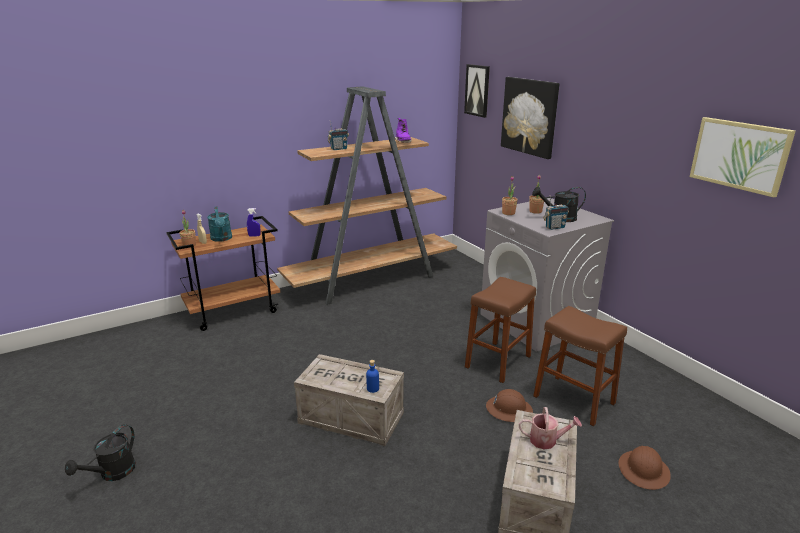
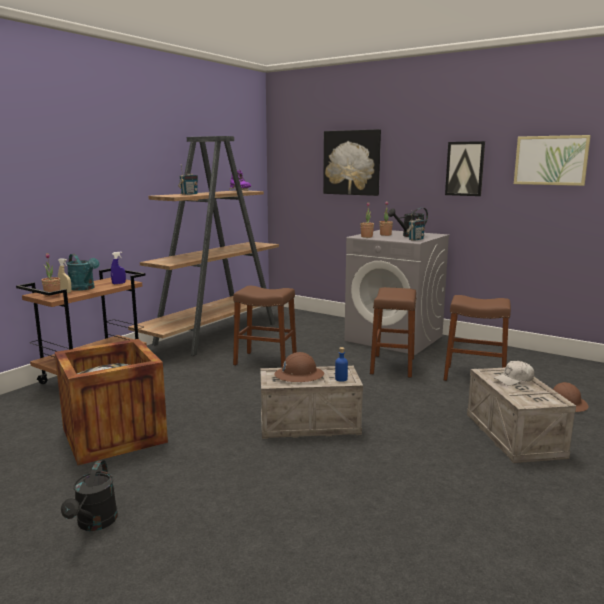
camera: 25 degrees left, 10 degrees down
(195, 384) = (114, 435): none -> crate
(382, 326) = (265, 361): none -> brown stool
(477, 90) = (290, 148): picture -> picture (465, 168)
(509, 409) = (434, 391): brown hard hat -> brown hard hat (299, 375)
(547, 440) = (514, 380): watering can -> white cap

